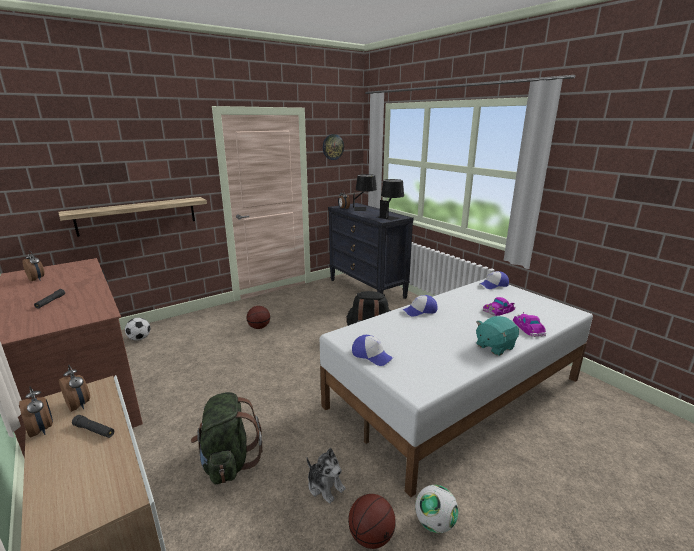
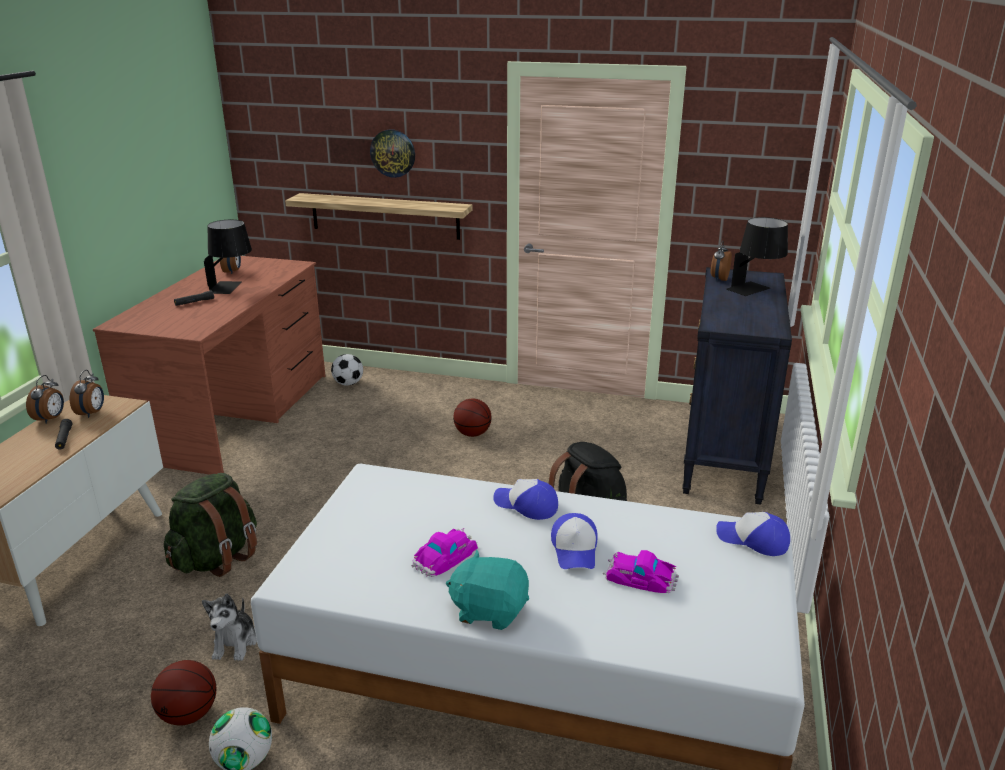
camera: 50 degrees right, 5 degrees up
(333, 147) = (745, 148): wall clock -> wall clock (393, 153)
(372, 355) = (344, 517): cap -> cap (575, 549)
(390, 216) = (751, 323): black table lamp -> black table lamp (232, 287)
(529, 328) = (608, 629): toy car -> toy car (445, 556)

